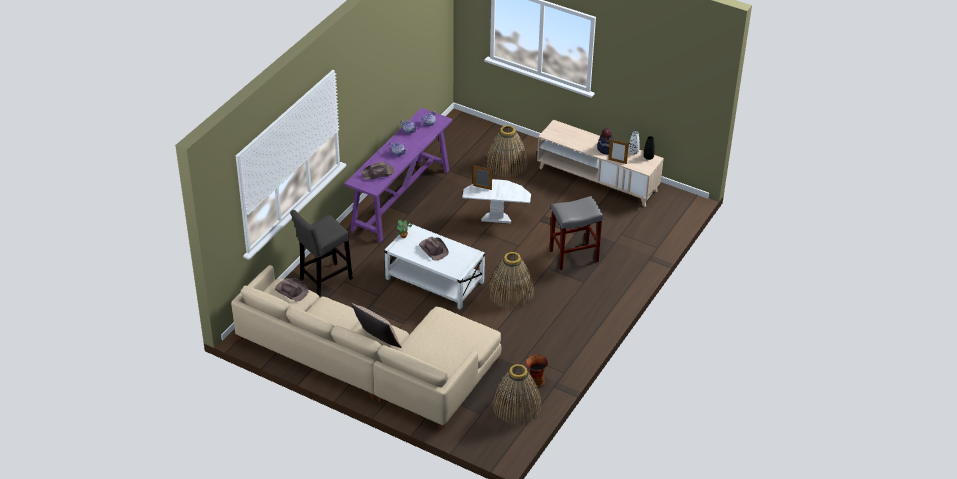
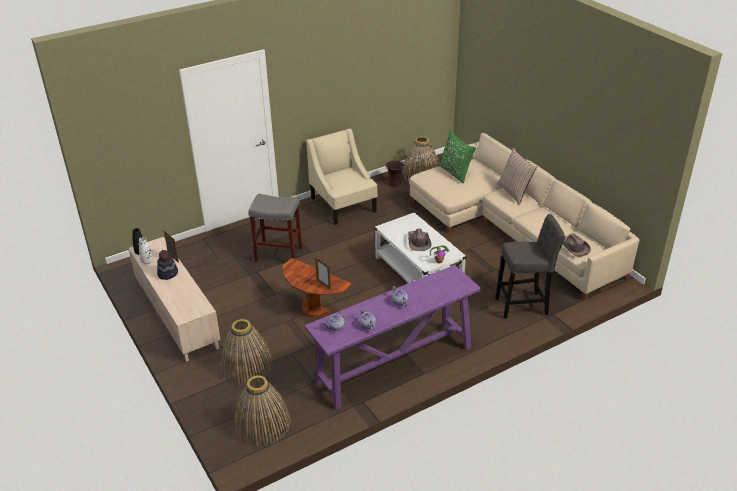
camera: 150 degrees left, 5 degrees down
(378, 173) = (437, 286): brown hat -> none
(453, 347) = (455, 172): none -> green pillow
(496, 218) = (313, 309): white side table -> brown side table
(511, 293) = (360, 243): basket -> basket (262, 424)
(565, 332) = (343, 205): none -> beige armchair

